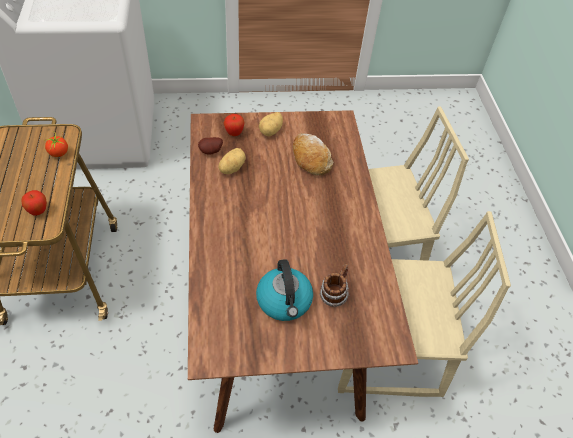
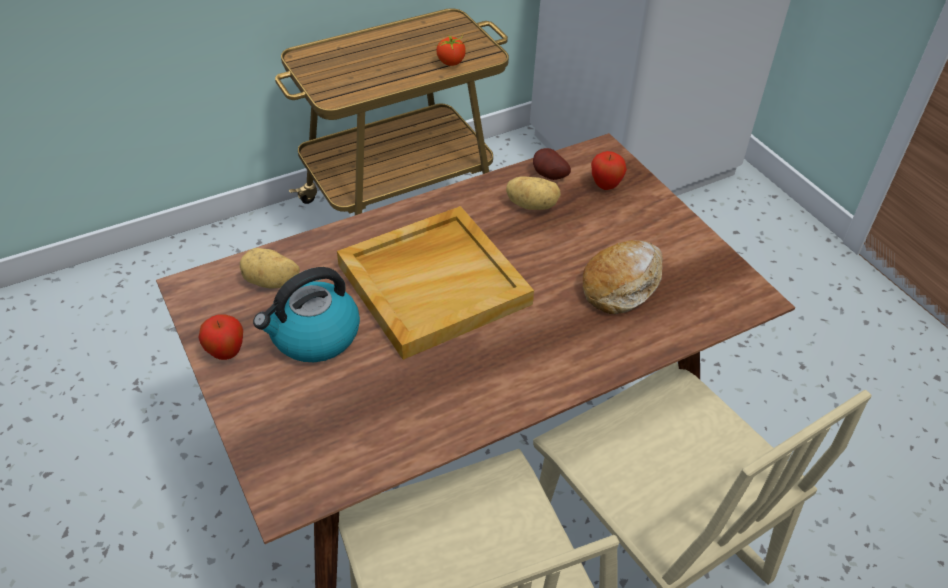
camera: 70 degrees right, 5 degrees down
(38, 211) = (353, 84): apple -> apple (226, 353)
(270, 232) = (434, 283): none -> beige tray
(271, 131) = (645, 222): potato -> potato (271, 282)
(333, 295) = (353, 391): mug -> none

